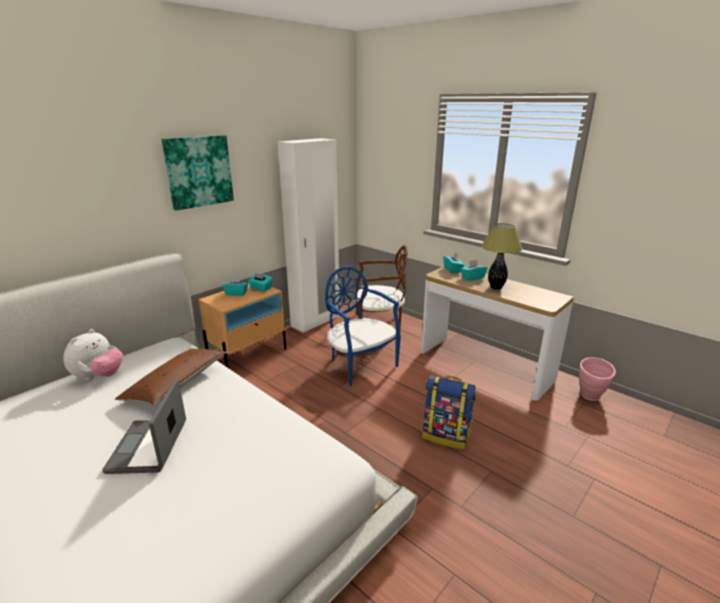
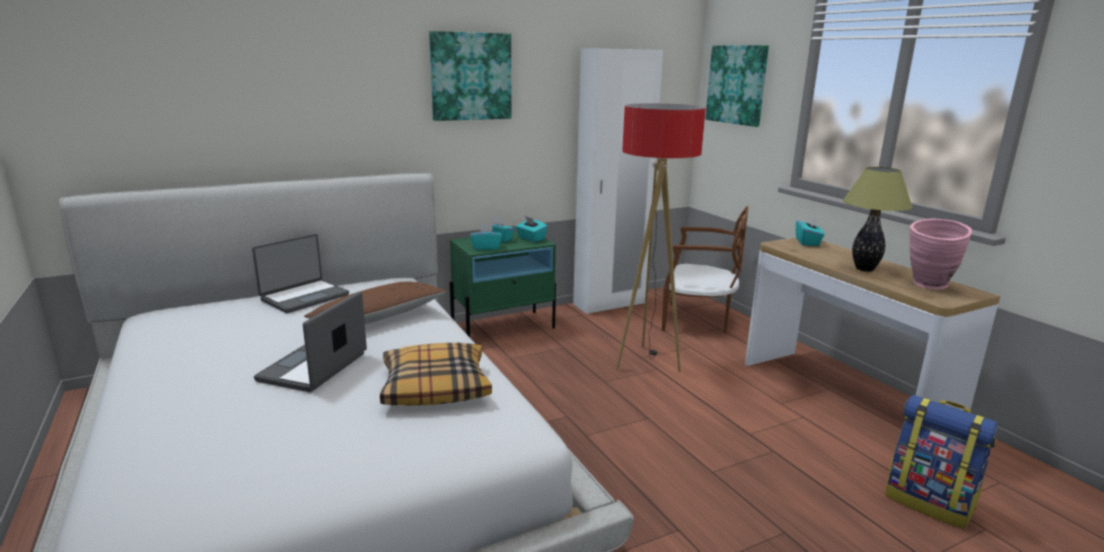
camera: 20 degrees right, 5 degrees down
(99, 376) = (304, 297): plush toy -> laptop
(248, 355) = (504, 327): beige nightstand -> green nightstand
(257, 439) = (435, 386): none -> pillow
(360, 364) = (646, 362): blue chair -> floor lamp
(385, 160) = (737, 85): none -> picture
(446, 436) = (733, 472): backpack -> backpack (929, 502)
(472, 278) = (833, 254): turquoise tissue box -> turquoise tissue box (486, 247)
(590, 398) = (1018, 477): pink vase -> pink vase (928, 286)

